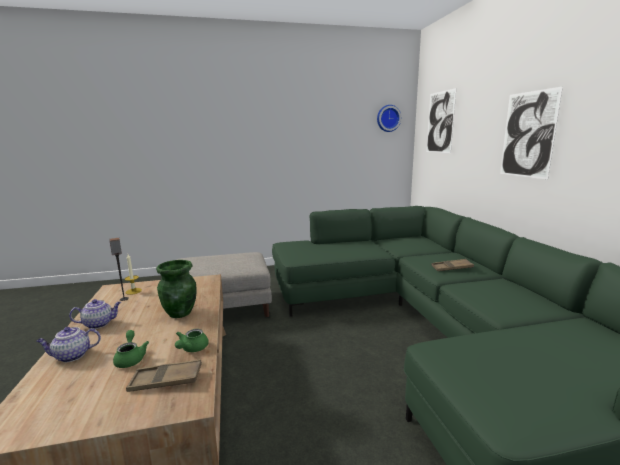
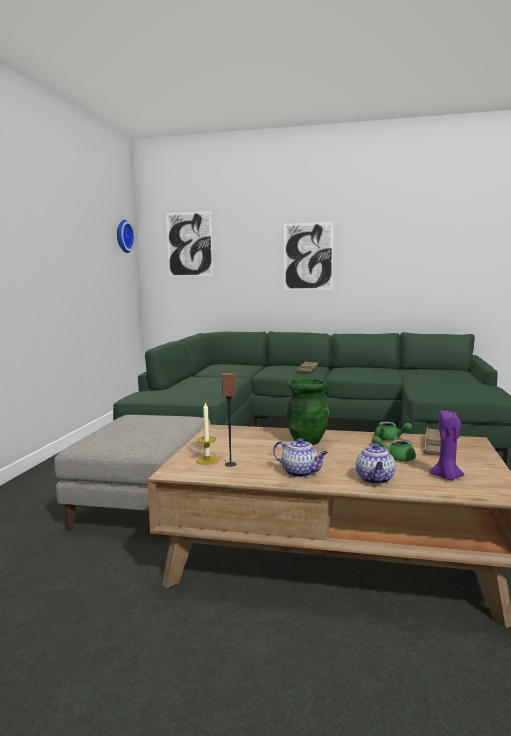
camera: 65 degrees left, 5 degrees down
(64, 393) = (447, 477): none -> purple candle
(99, 324) = (300, 473): teapot -> teapot turned 120 degrees clockwise

